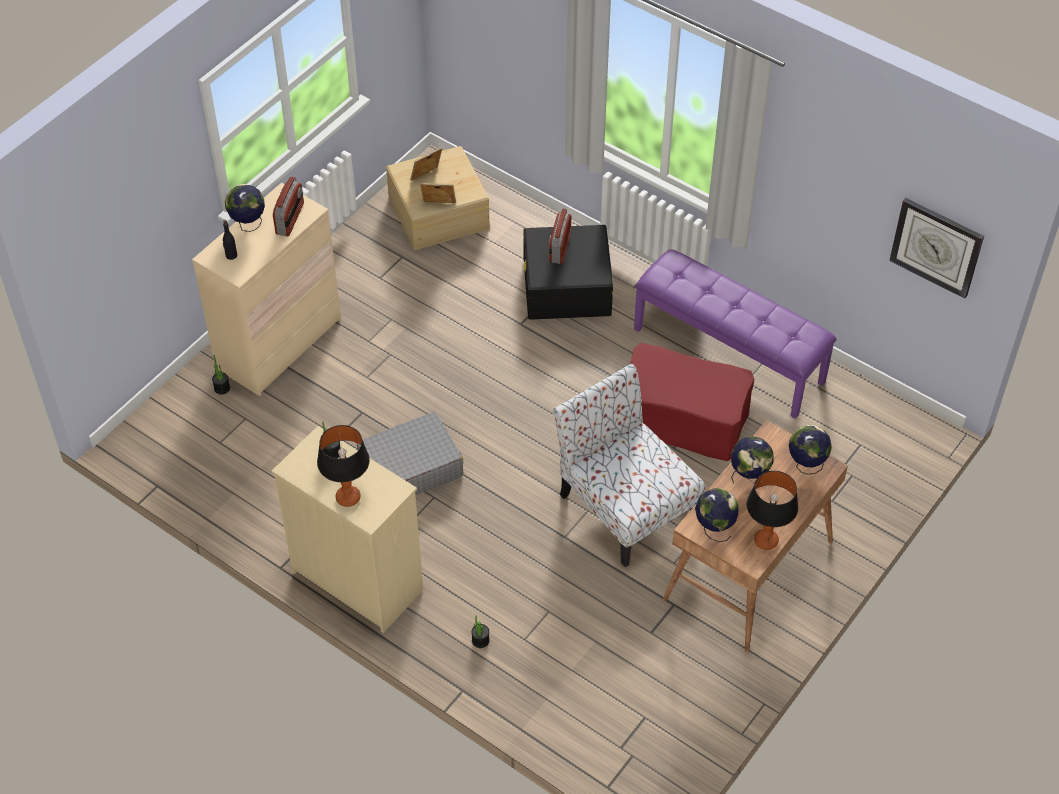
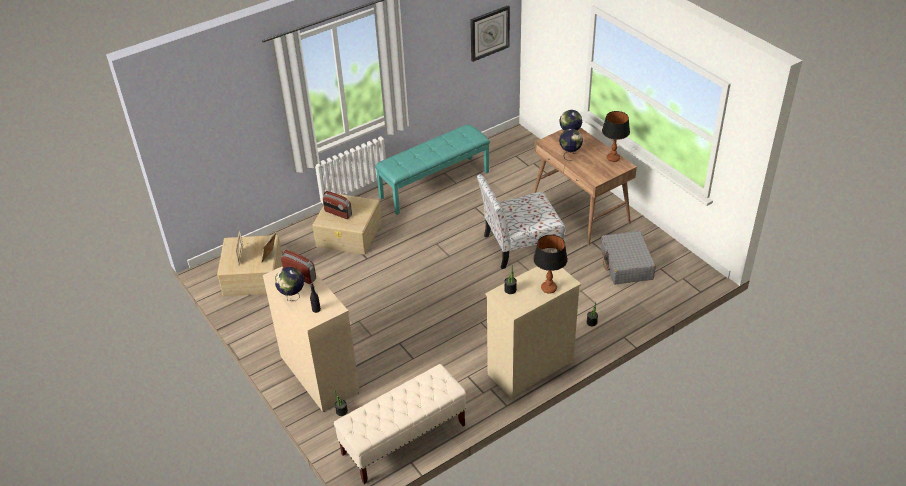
camera: 70 degrees left, 10 degrees down
(191, 467) = (403, 440): none -> beige bench
(410, 468) = (454, 328): grey suitcase -> grey suitcase (626, 264)
(566, 287) = (349, 233): black storage box -> beige storage box
(682, 419) = (470, 211): red ottoman -> none
(714, 528) = (599, 173): globe -> none
(729, 355) = (434, 184): purple bench -> turquoise bench

